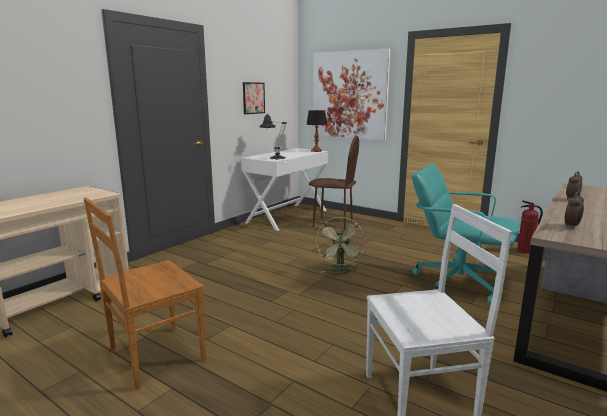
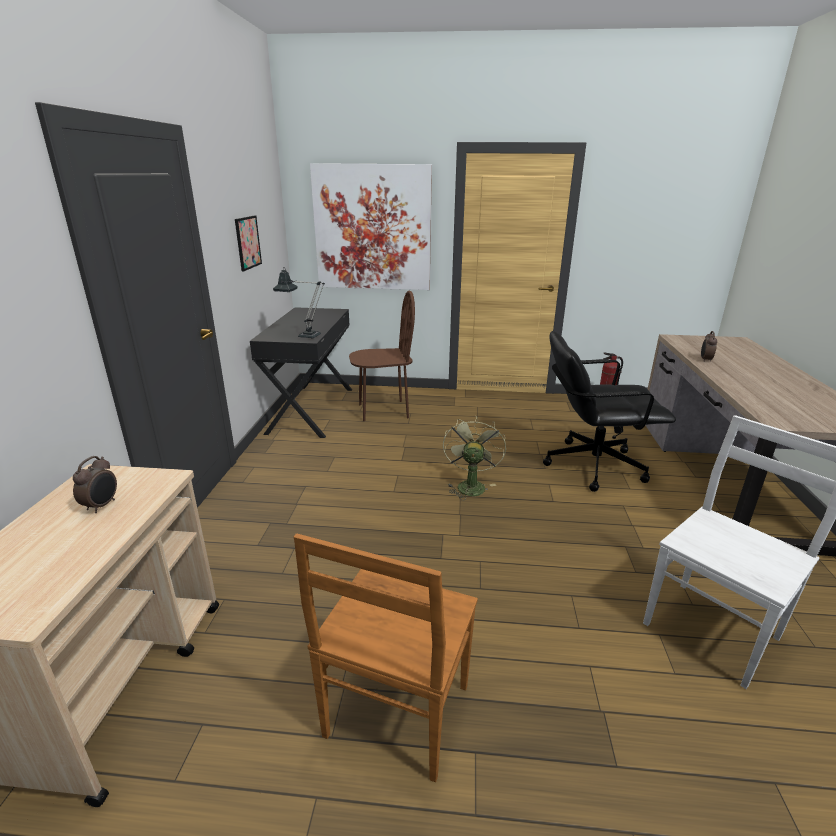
camera: 30 degrees left, 10 degrees up
(287, 216) = (311, 409): white desk -> black desk
(316, 151) = (334, 311): table lamp -> none
(340, 272) = (470, 485): green fan -> green fan turned 150 degrees counterclockwise
(457, 283) = (592, 465): turquoise office chair -> black office chair
(572, 226) = (768, 403): alarm clock -> alarm clock (102, 505)

